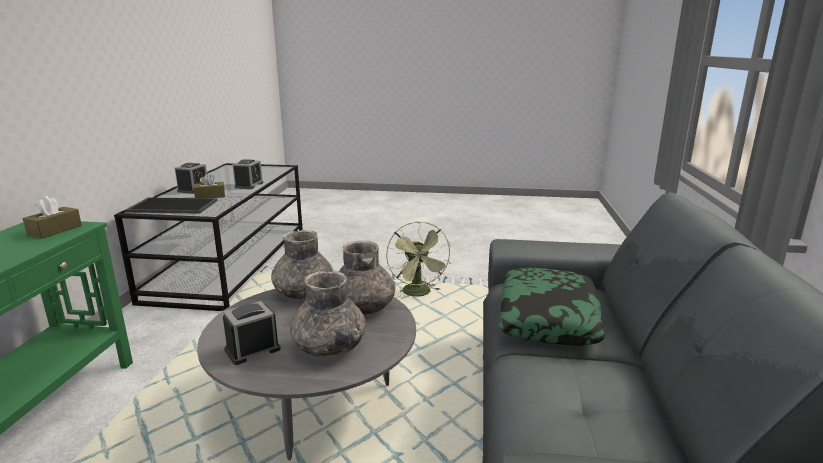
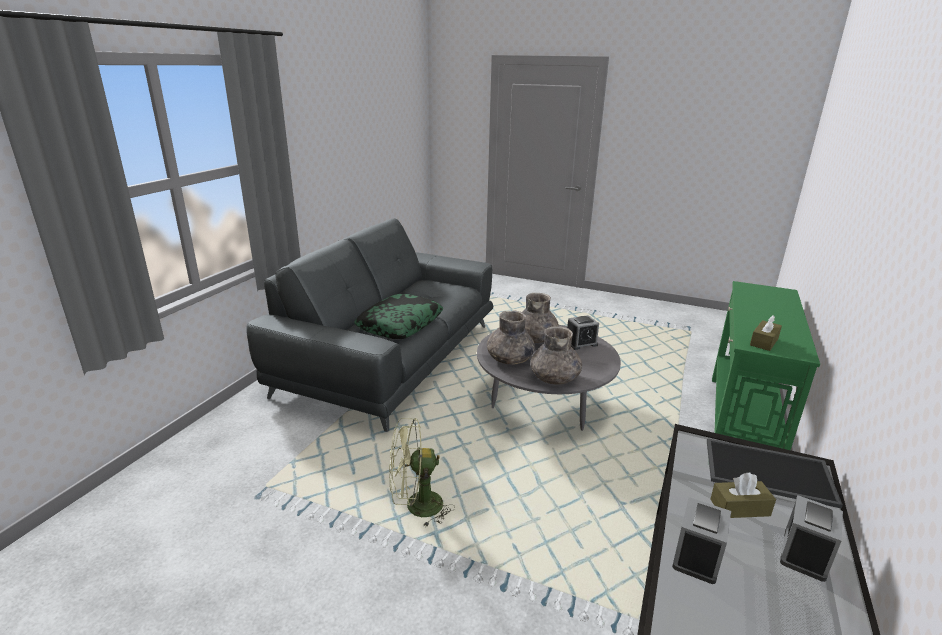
camera: 165 degrees left, 5 degrees up
(419, 294) = (416, 507): green fan -> green fan turned 105 degrees counterclockwise

